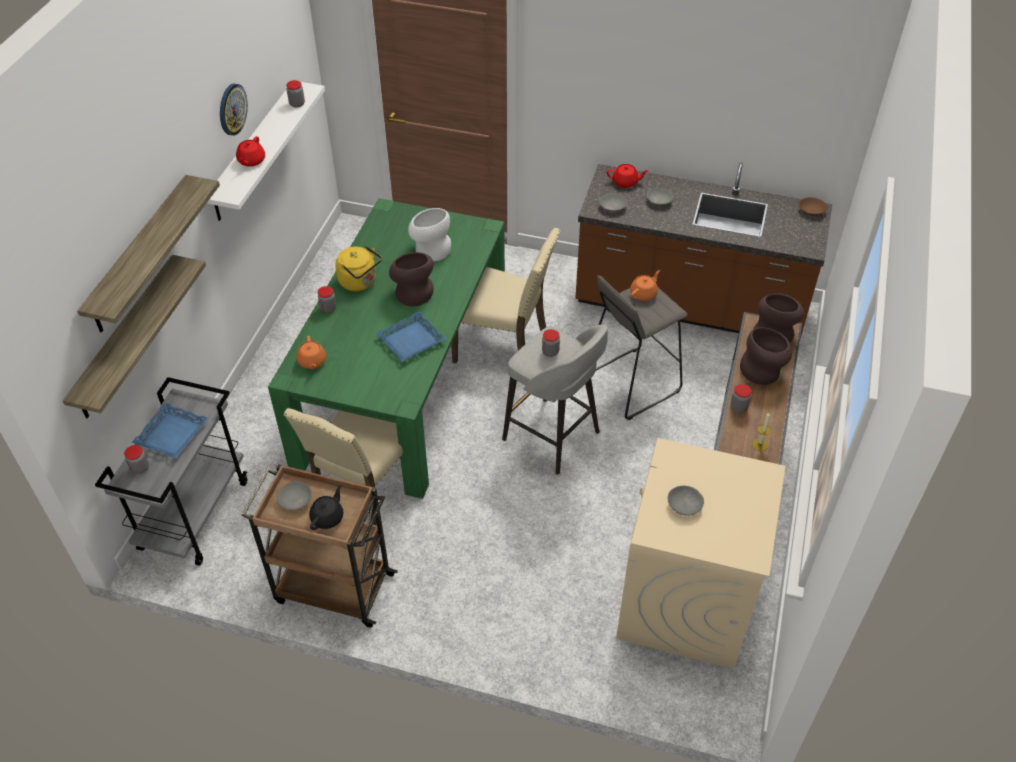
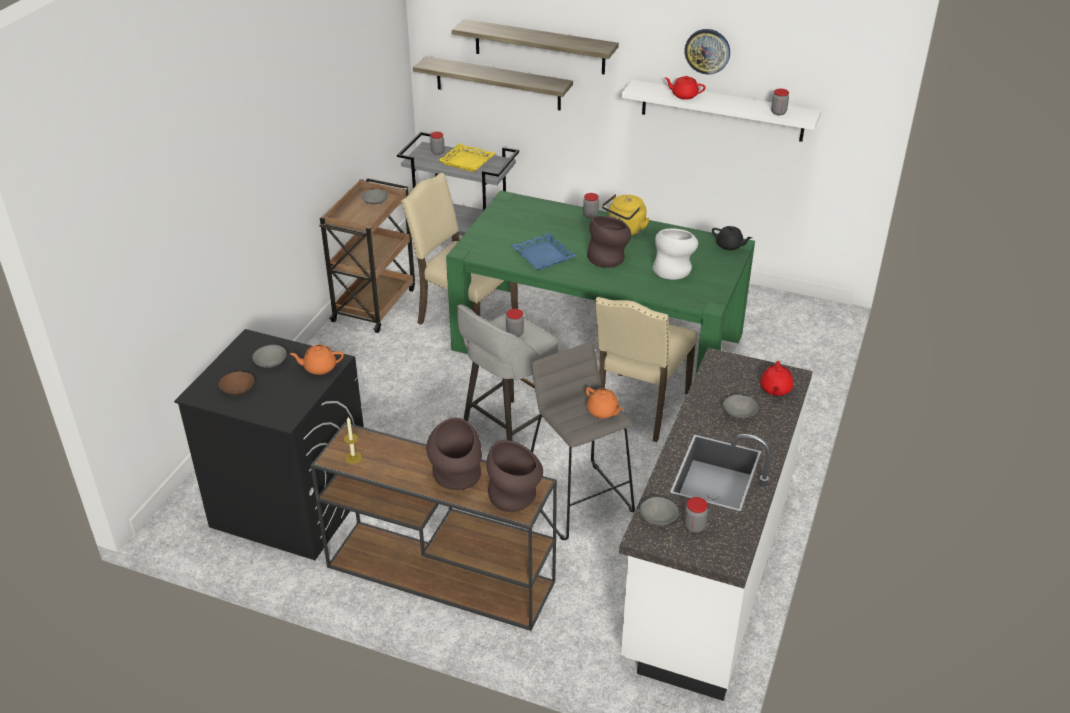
camera: 95 degrees right, 10 degrees down
(172, 434) = (466, 162): blue tray -> yellow tray
(312, 361) = (524, 208): orange teapot -> orange teapot (319, 367)
(328, 517) = (354, 214): black teapot -> black teapot (729, 245)
(612, 207) = (725, 373): grey bowl -> grey bowl (658, 517)
(685, 601) = (290, 504): beige washing machine -> black washing machine
(689, 307) = (707, 571): brown counter -> white counter
(739, 407) = (408, 450): jar -> jar (694, 526)
(811, 211) = (727, 553): brown bowl -> brown bowl (238, 388)

